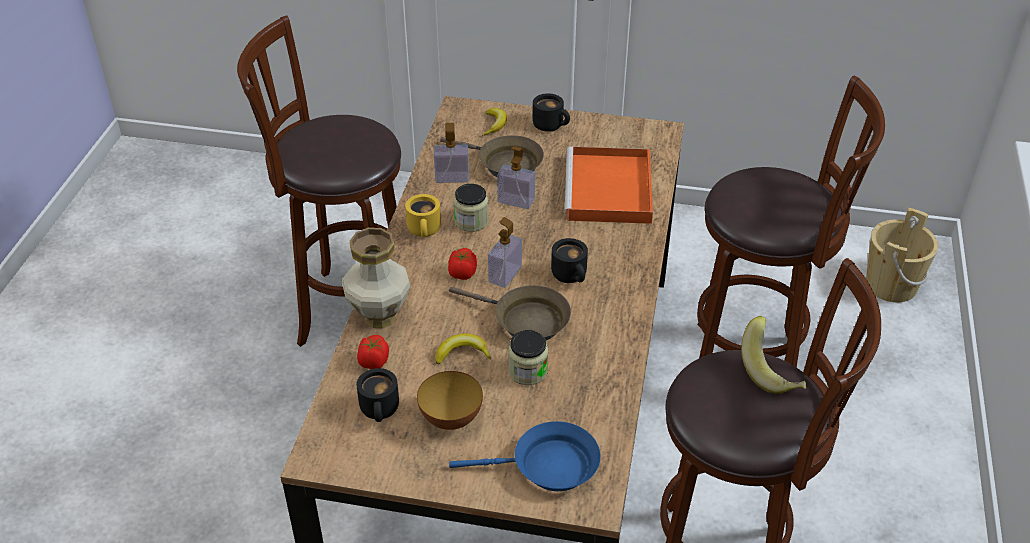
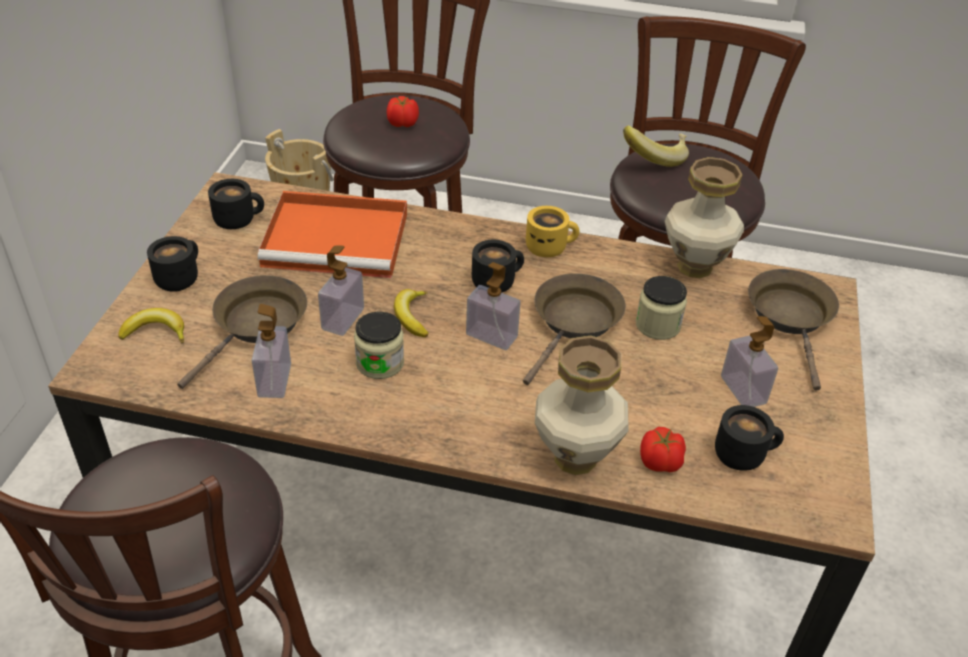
camera: 90 degrees left, 0 degrees up
(425, 230) = (394, 410): yellow mug -> yellow mug (549, 247)
(451, 419) = (743, 390): bowl -> soap dispenser
(462, 274) = (488, 374): tomato -> tomato (403, 124)
(462, 353) = (635, 378): banana -> banana (412, 316)
(548, 466) = (791, 318): blue frying pan -> brown frying pan
(615, 404) = (695, 266): none -> vase
(624, 141) = (238, 219): none -> black mug

